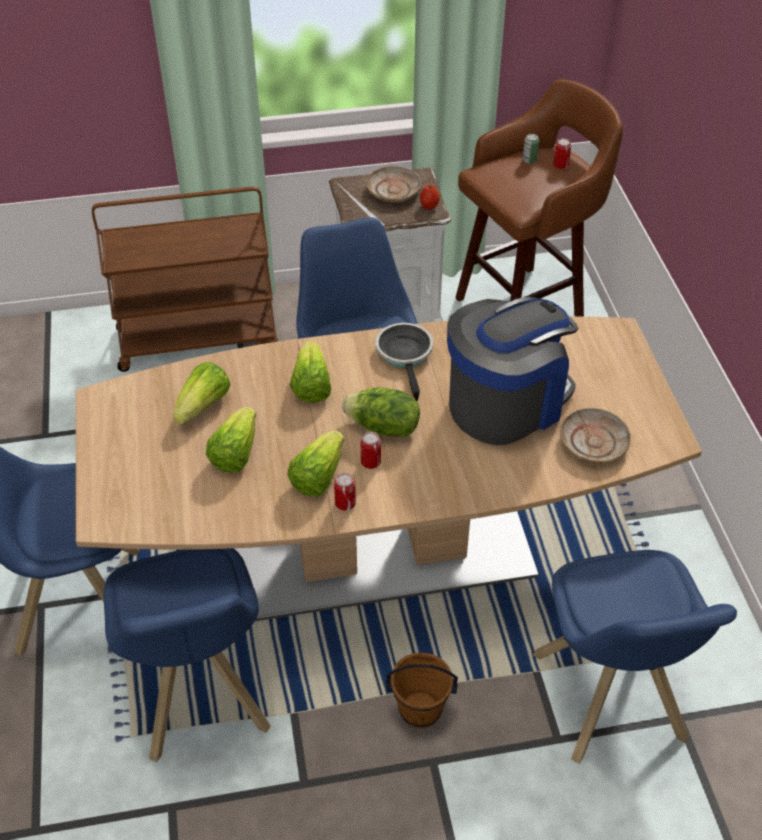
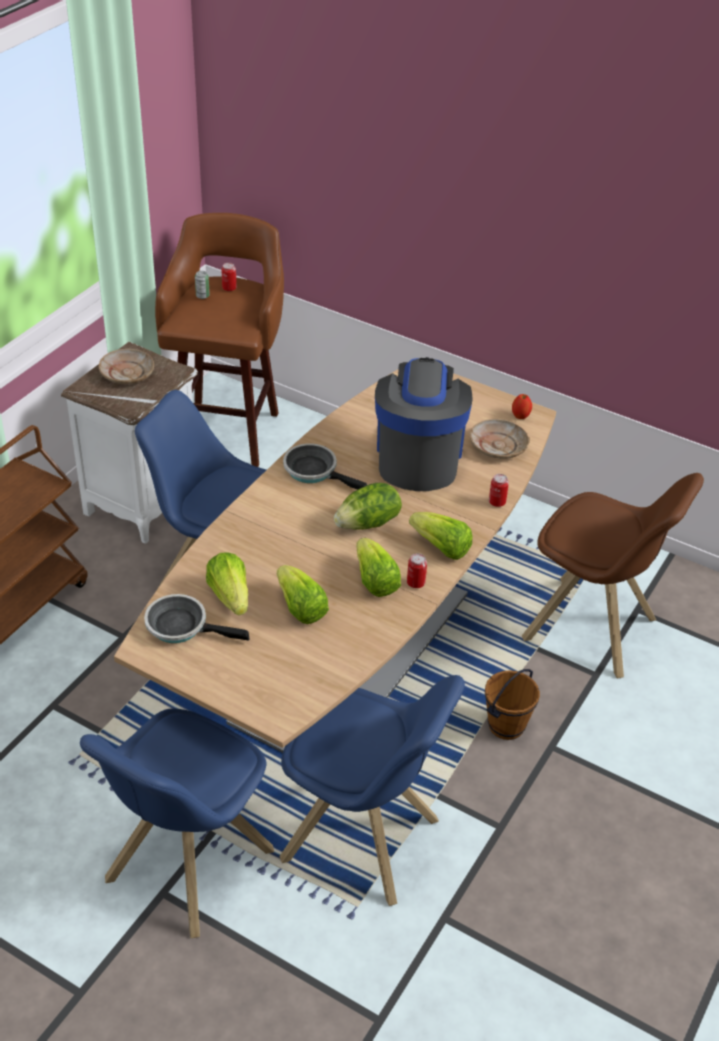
camera: 50 degrees left, 5 degrees down
(143, 402) = (182, 626): none -> frying pan
(311, 386) = (283, 532): lettuce -> lettuce (441, 547)
(370, 462) = (393, 548): can -> can (497, 502)
(429, 206) = (170, 369): apple -> apple (520, 415)
(610, 696) = (591, 628): blue chair -> brown chair

